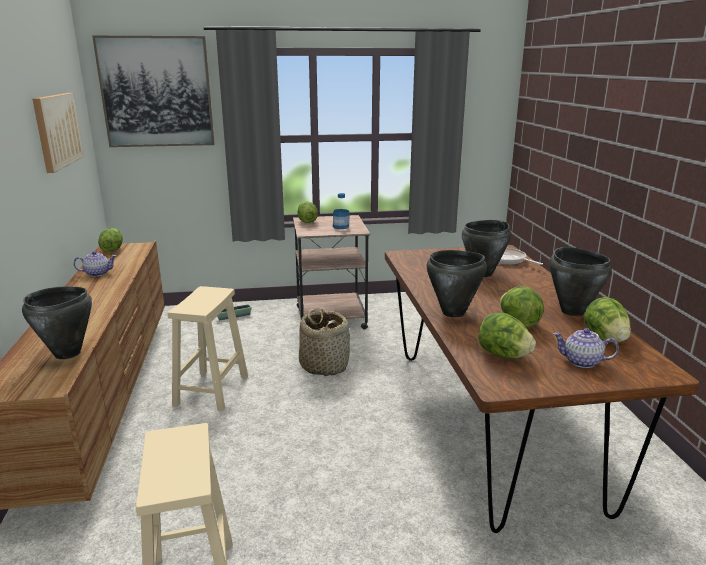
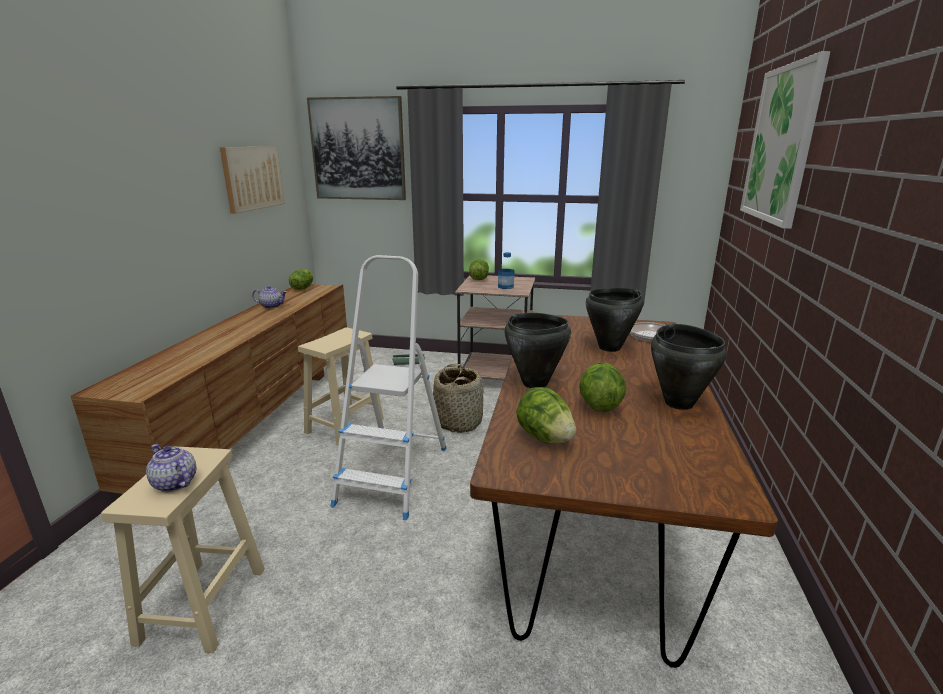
camera: 20 degrees right, 0 degrees up
(68, 354) = (181, 368): black cooking pot -> none
(296, 427) = (393, 475): none -> white step ladder
(581, 362) = (633, 463): teapot -> teapot (174, 483)
(582, 90) = (781, 144): none -> picture
(605, 338) = (691, 441): lettuce -> none

